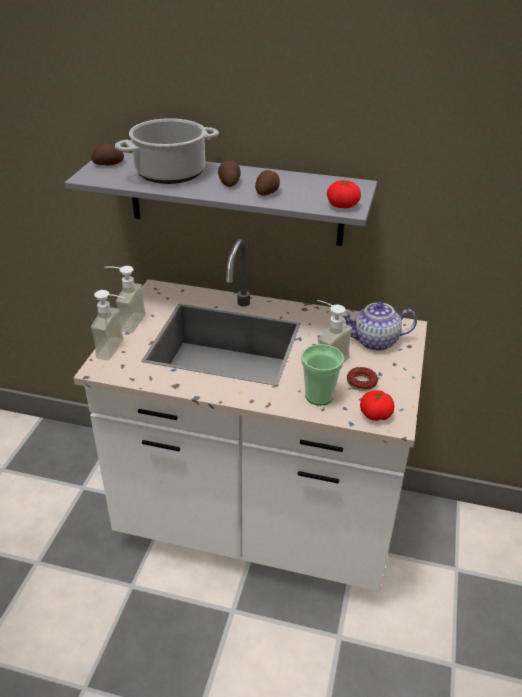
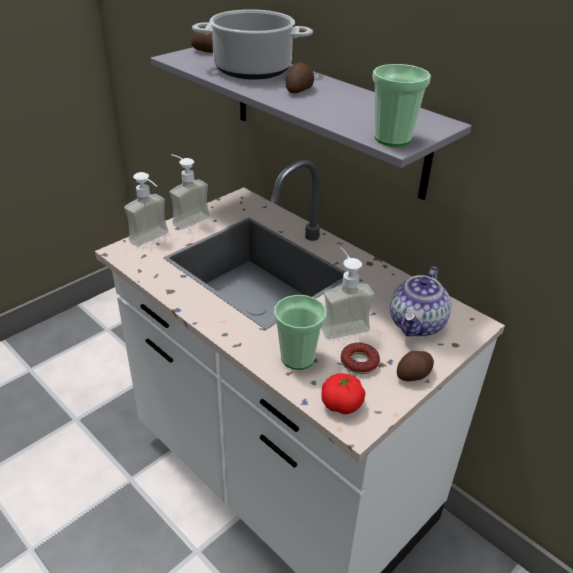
camera: 30 degrees right, 0 degrees up
(268, 192) = (326, 107): potato -> potato (414, 375)
(342, 206) = (392, 139): tomato -> cup
(375, 341) = (417, 324): teapot -> teapot turned 90 degrees counterclockwise

